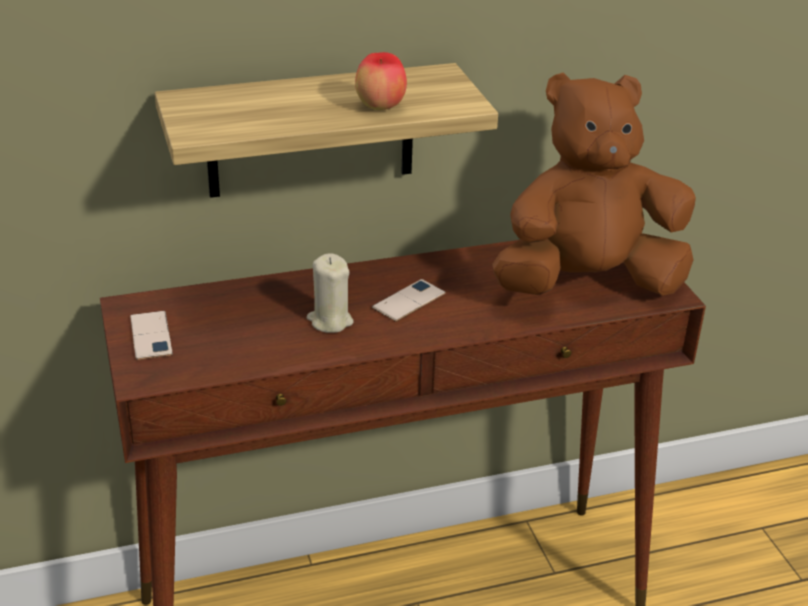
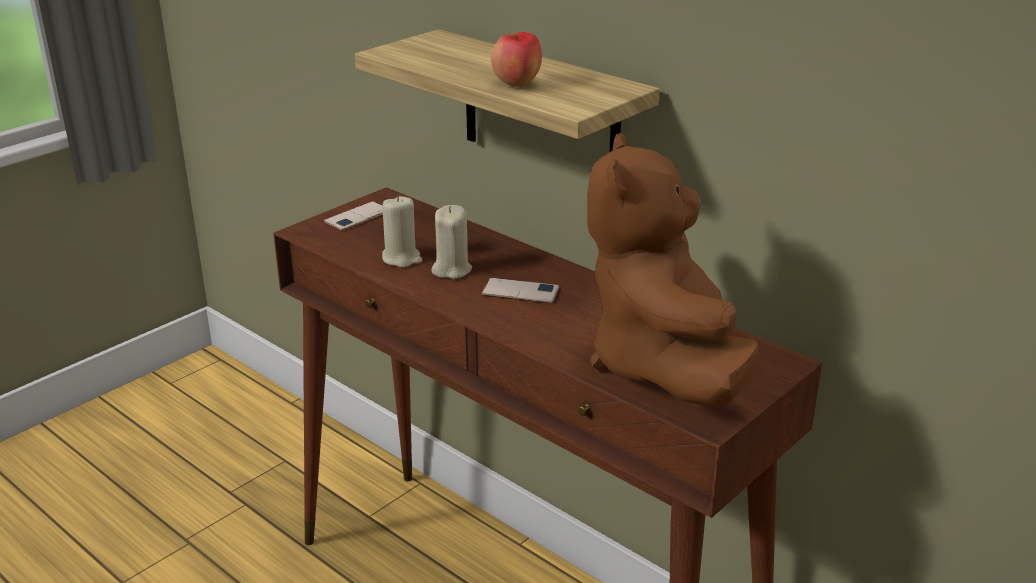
camera: 60 degrees right, 5 degrees down
(276, 340) = (402, 258): none -> beige candle
(587, 284) = (664, 366): brown plush toy -> brown plush toy turned 135 degrees counterclockwise

